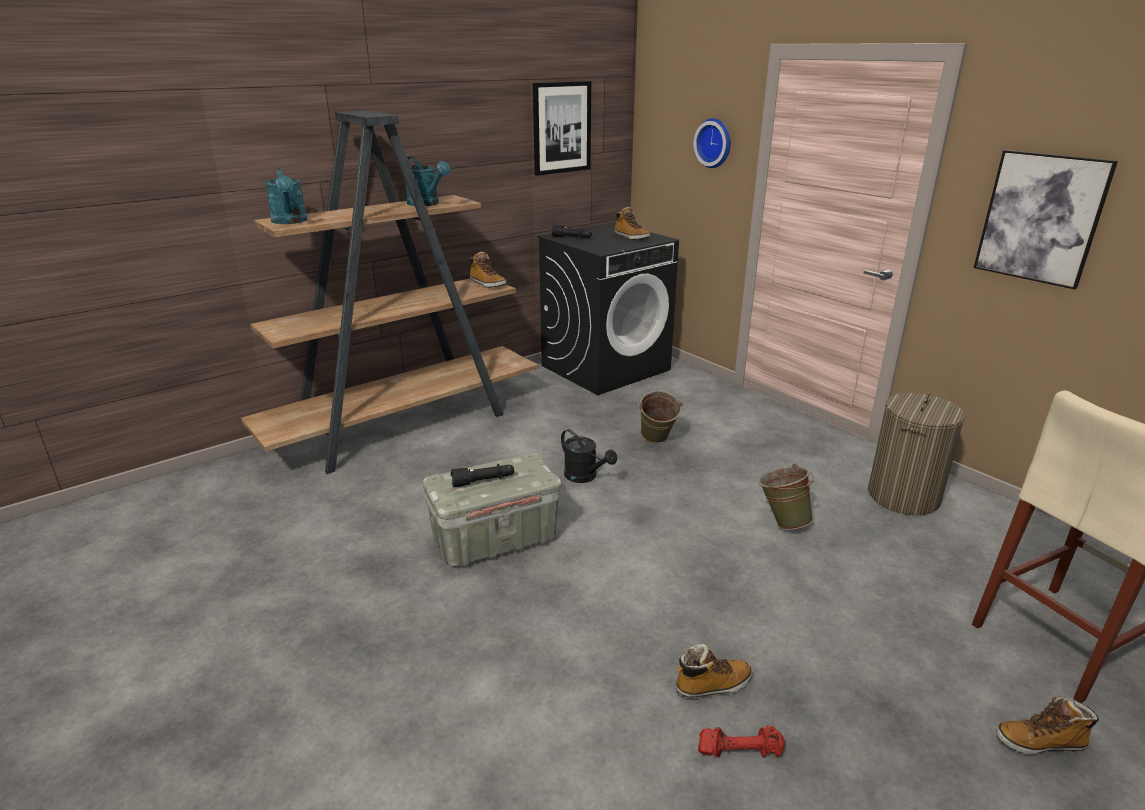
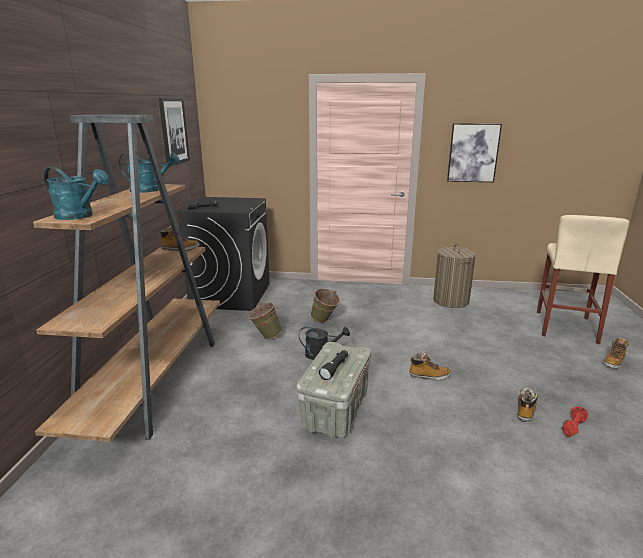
camera: 45 degrees left, 5 degrees down
(631, 237) = (237, 201): boot -> boot (428, 376)
(715, 143) = (274, 135): wall clock -> none
(781, 521) = (432, 331): green bucket -> green bucket (265, 336)

